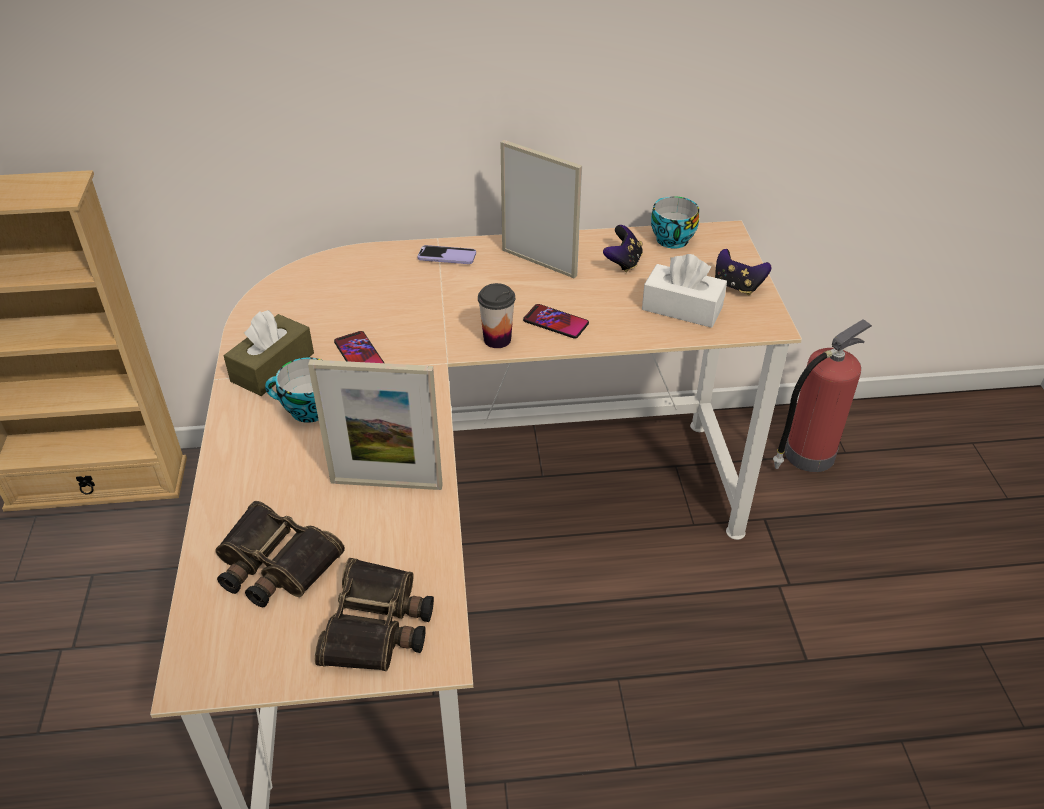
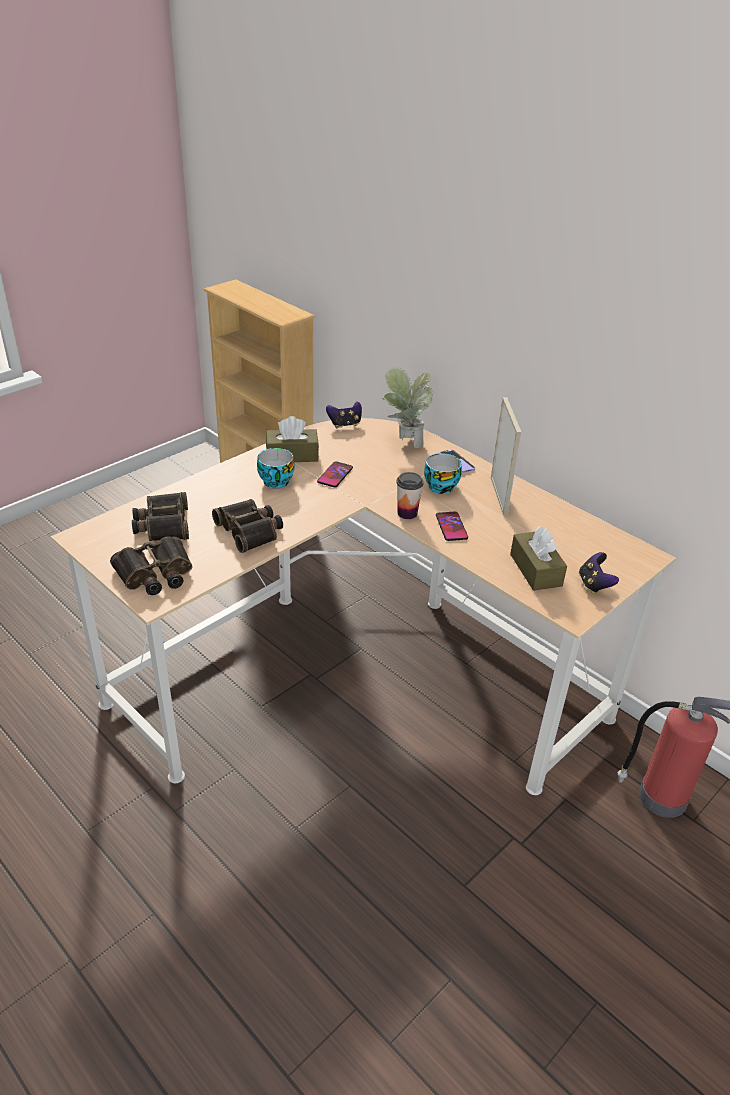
camera: 50 degrees right, 5 degrees down
(362, 269) = (404, 442): none -> potted plant
(386, 484) = (250, 530): picture frame -> binoculars
(623, 263) = (547, 527): game controller -> game controller (345, 424)
(669, 239) = (602, 535): cup -> cup (440, 485)
(682, 308) = (535, 570): white tissue box -> brown tissue box

